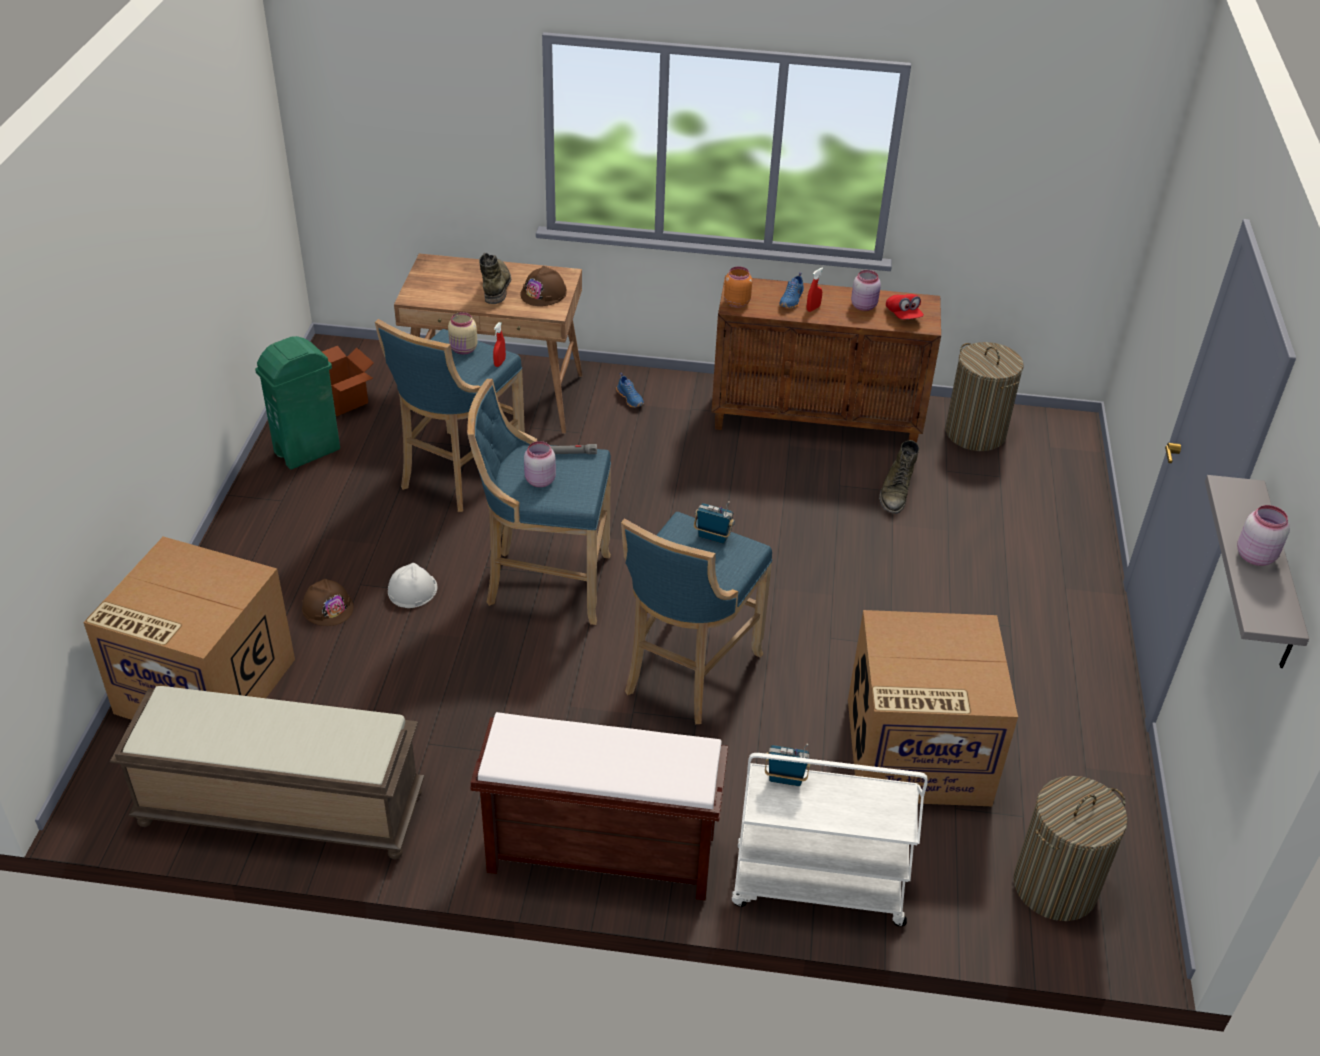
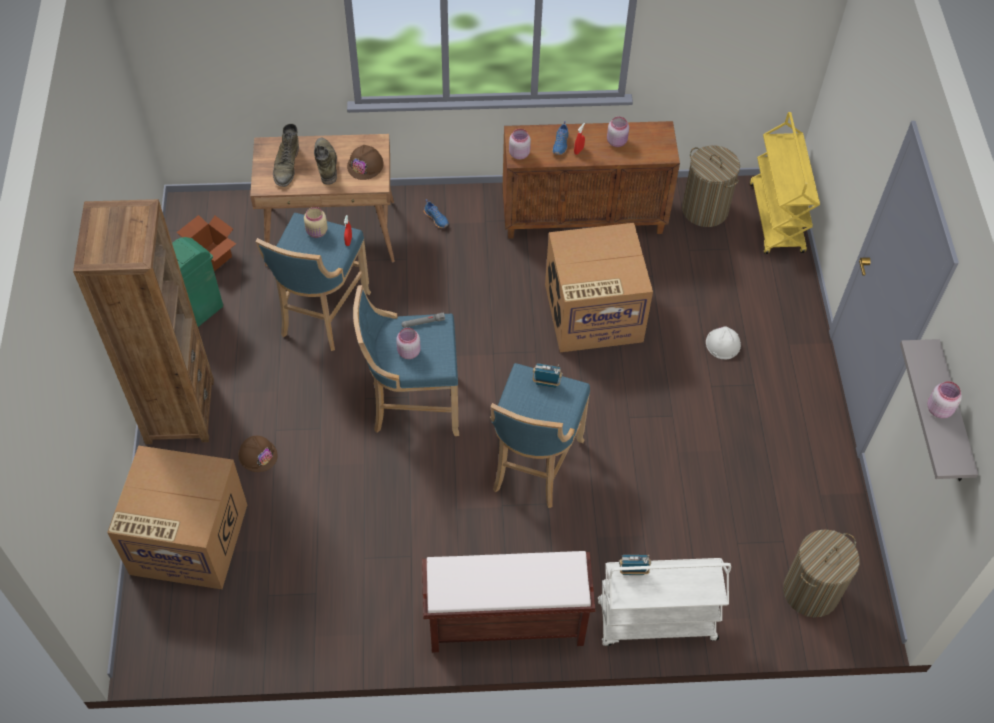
camera: 10 degrees left, 15 degrees up
(246, 547) = (179, 411): none -> brown bookcase
(279, 810) = (274, 630): brown bench -> none
(412, 590) = (316, 428): white hard hat -> white hard hat (722, 343)
(736, 302) = (518, 153): orange jar -> pink jar
(895, 492) = (654, 277): green boot -> green boot (286, 166)
(903, 315) = (648, 147): red cap -> none
(915, 752) = (704, 503): cardboard box -> cardboard box (592, 314)
(1069, 454) = (777, 219): none -> yellow cart

